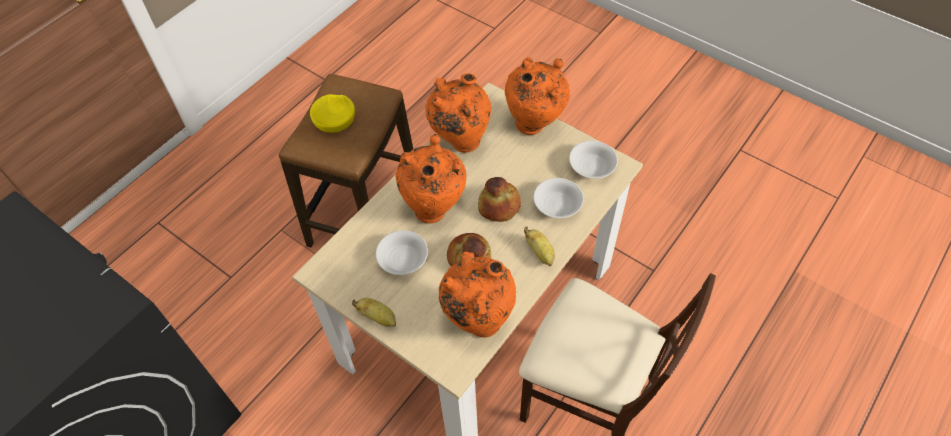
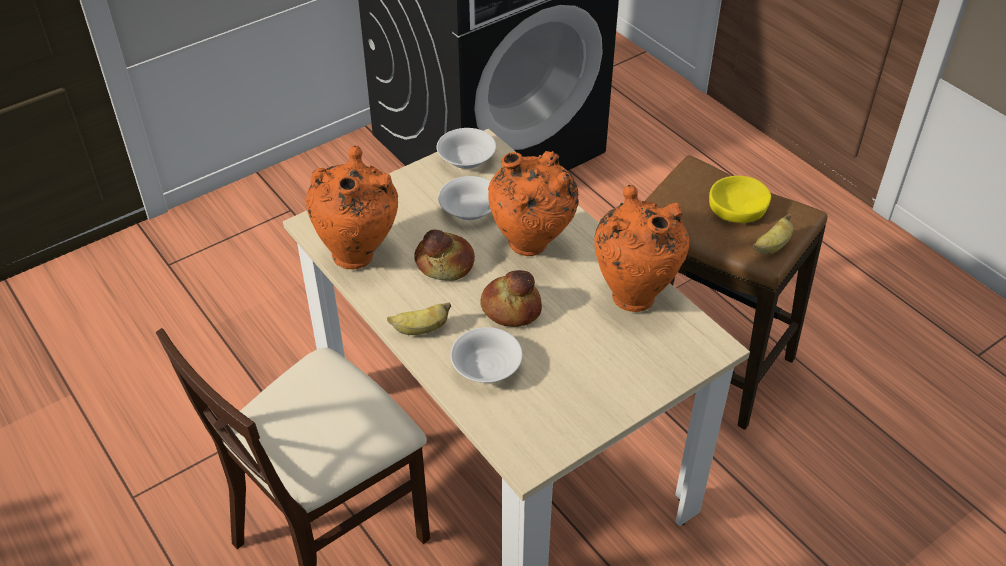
camera: 105 degrees right, 10 degrees down
(378, 317) = (405, 179): banana -> banana (771, 247)
(534, 125) = (643, 382): orange vase -> none
(591, 166) = (539, 426): white bowl -> white bowl (467, 159)

